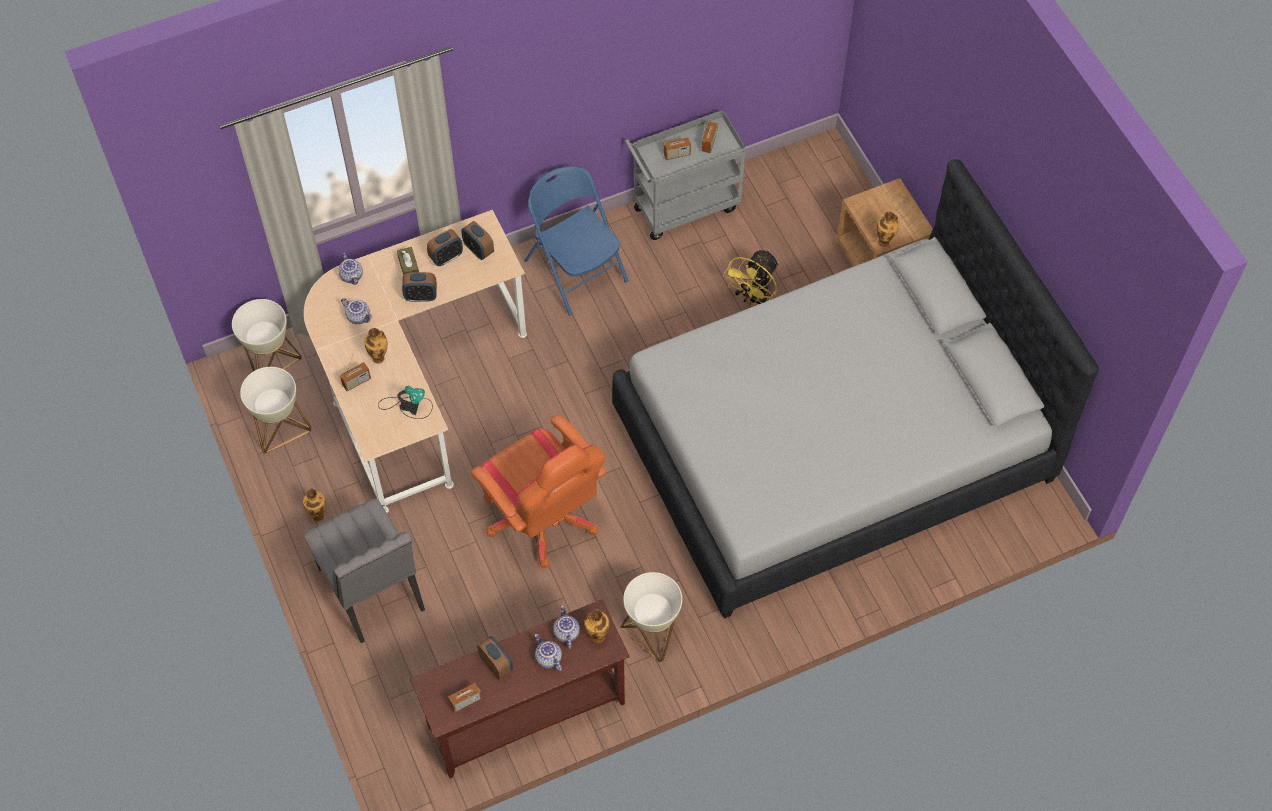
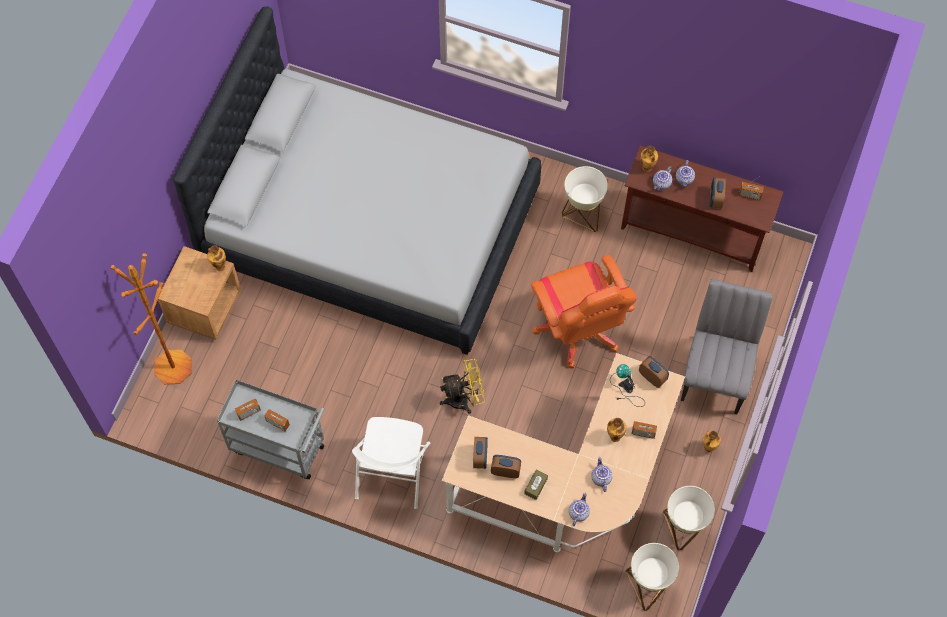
camera: 135 degrees left, 5 degrees up
(421, 296) = (548, 457): alarm clock -> alarm clock (652, 377)
(542, 518) = (577, 329): orange office chair -> orange office chair turned 150 degrees clockwise
(576, 270) = (392, 470): blue chair -> white chair
(753, 299) = (309, 350): yellow fan -> yellow fan (464, 399)
(844, 195) = (173, 366): none -> orange clothes rack

